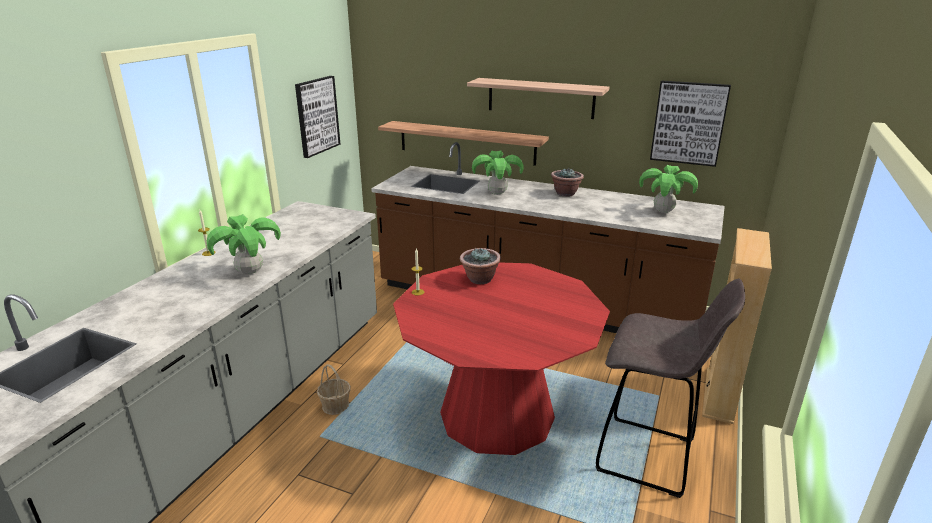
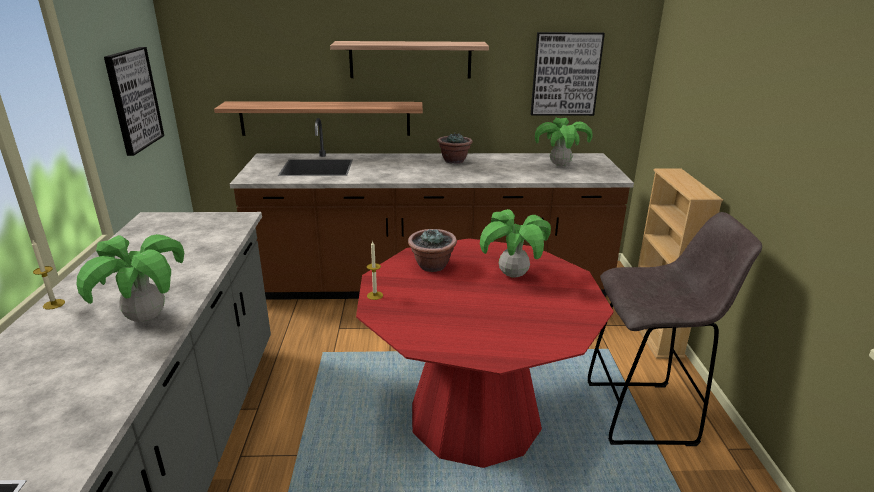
camera: 25 degrees left, 0 degrees up
(335, 405) = (279, 465): basket -> none
(497, 193) = (384, 170): potted plant -> potted plant (513, 275)

